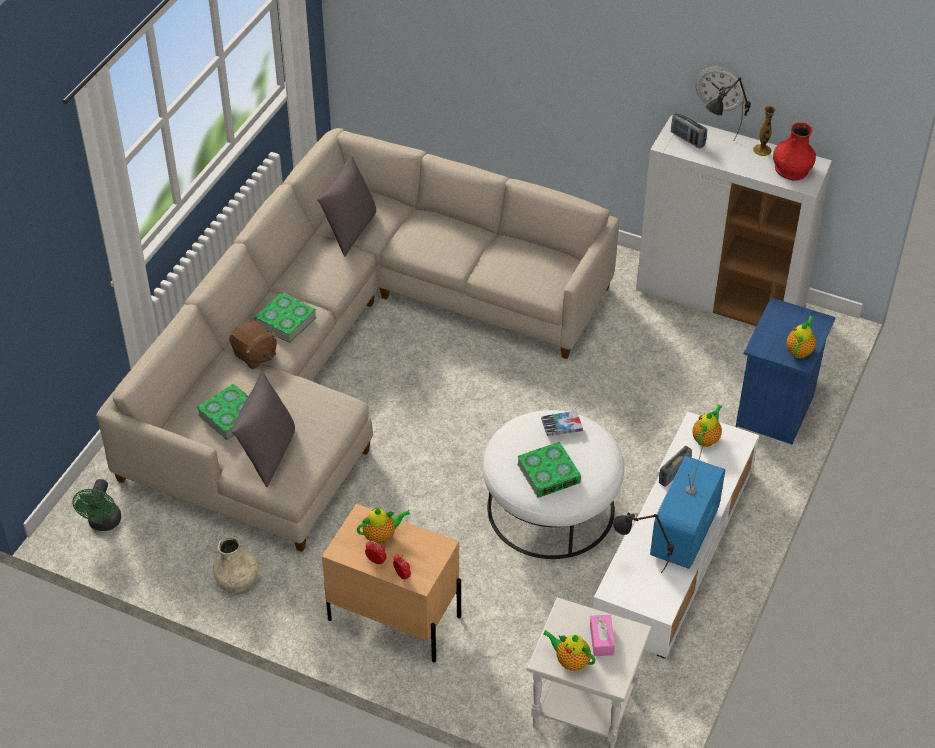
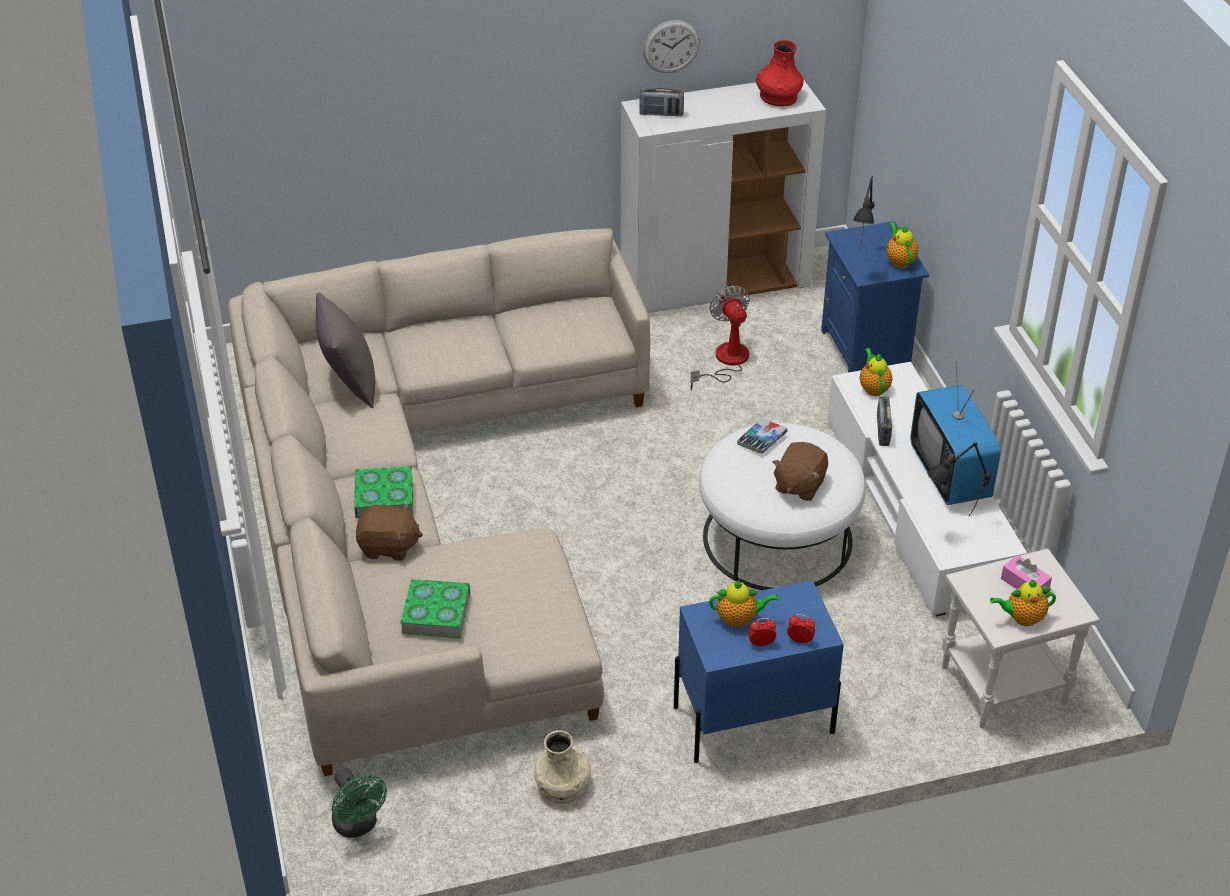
camera: 40 degrees left, 5 degrees down
(268, 455) = (515, 628): grey pillow -> none
(381, 536) = (739, 619): teapot -> teapot turned 60 degrees clockwise
(393, 617) = (752, 719): beige nightstand -> blue nightstand
(548, 473) = (799, 485): book -> brown plush toy
(661, 360) = (725, 362): none -> fan
(723, 151) = (704, 109): black table lamp -> black table lamp (862, 265)
(762, 150) = (735, 93): vase -> none

